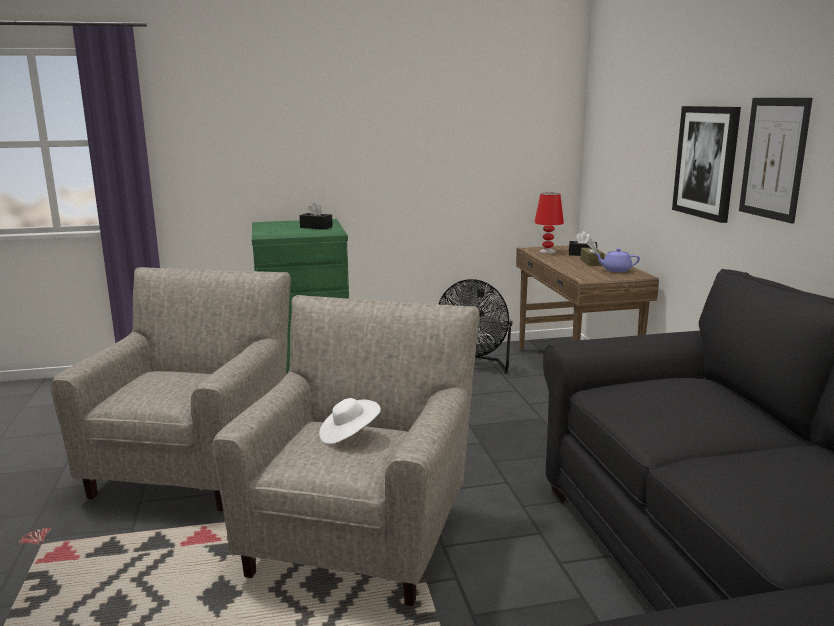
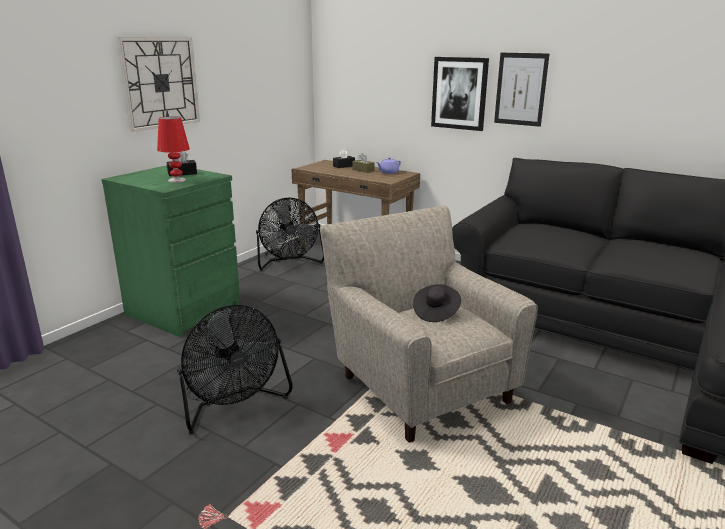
camera: 45 degrees left, 5 degrees up
(192, 465) = (229, 405): beige armchair -> black fan
(337, 132) = (160, 83): none -> wall clock
(349, 435) = (435, 313): white hat -> black hat
(547, 251) = (319, 168): red table lamp -> red table lamp (177, 180)

